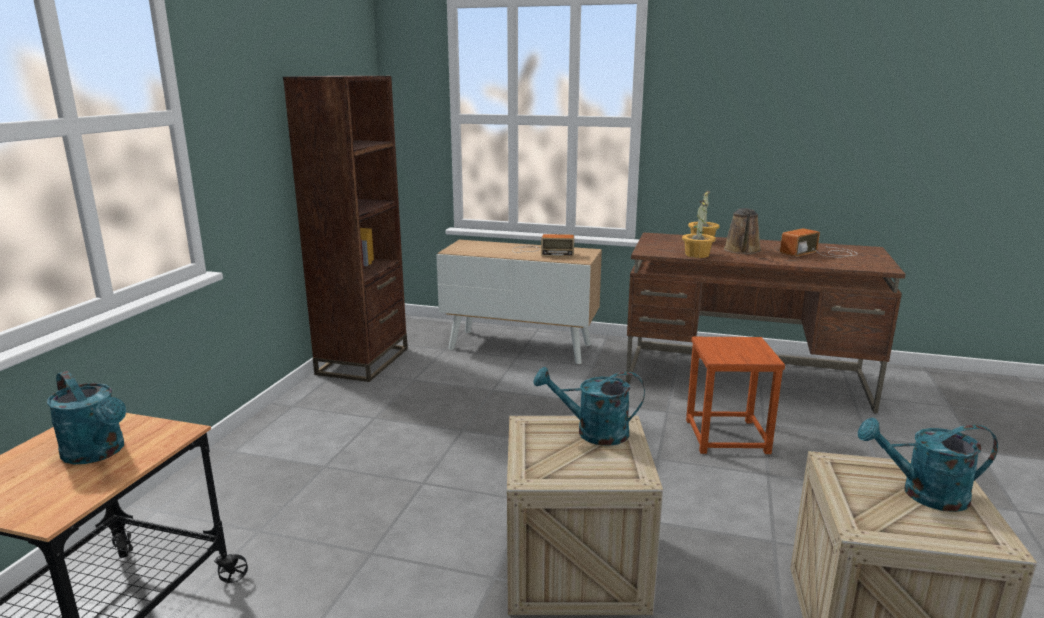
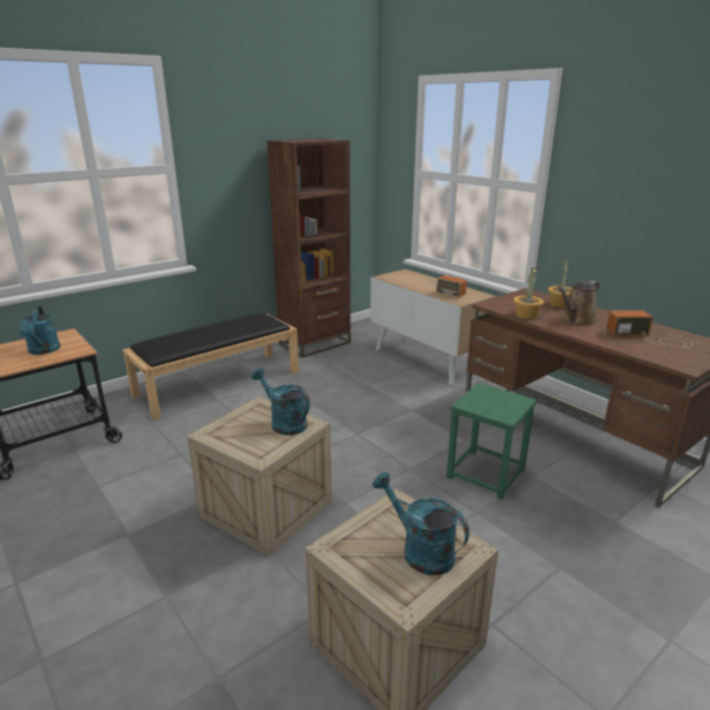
camera: 35 degrees right, 5 degrees up
(294, 445) = (219, 383): none -> black bench
(726, 437) = (485, 474): brown stool -> green stool

